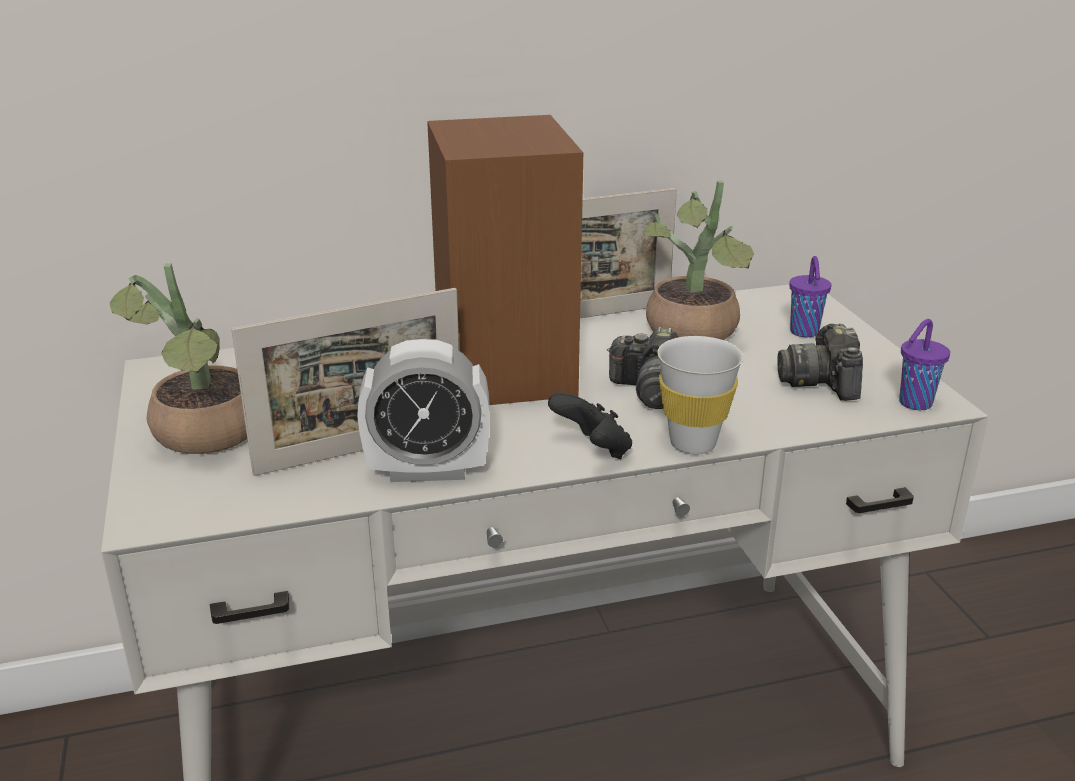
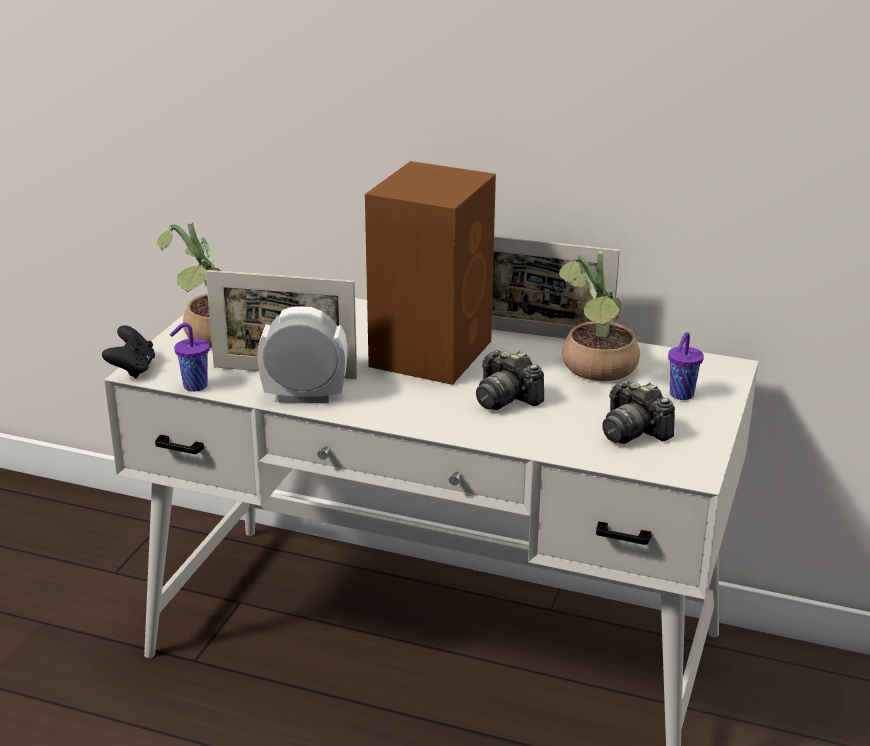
camera: 35 degrees right, 0 degrees up
(428, 470) = (304, 396): alarm clock -> alarm clock turned 150 degrees clockwise
(593, 450) = (412, 419): black game controller -> black game controller (132, 369)
(693, 444) = (479, 437): white cup -> none
(822, 382) = (633, 431): camera -> camera turned 75 degrees counterclockwise
(913, 404) = (675, 467): purple cup -> purple cup (193, 386)

